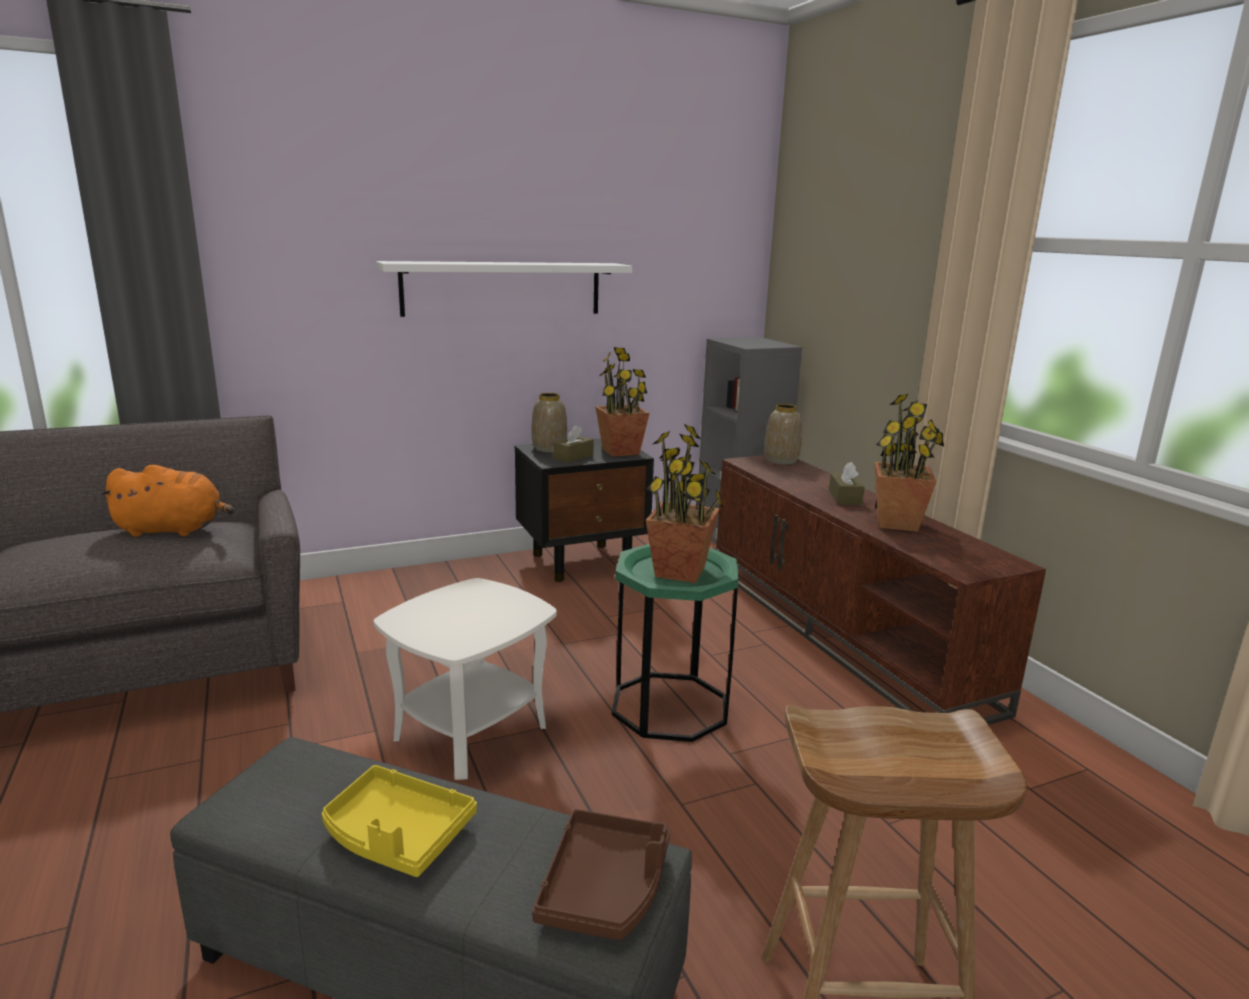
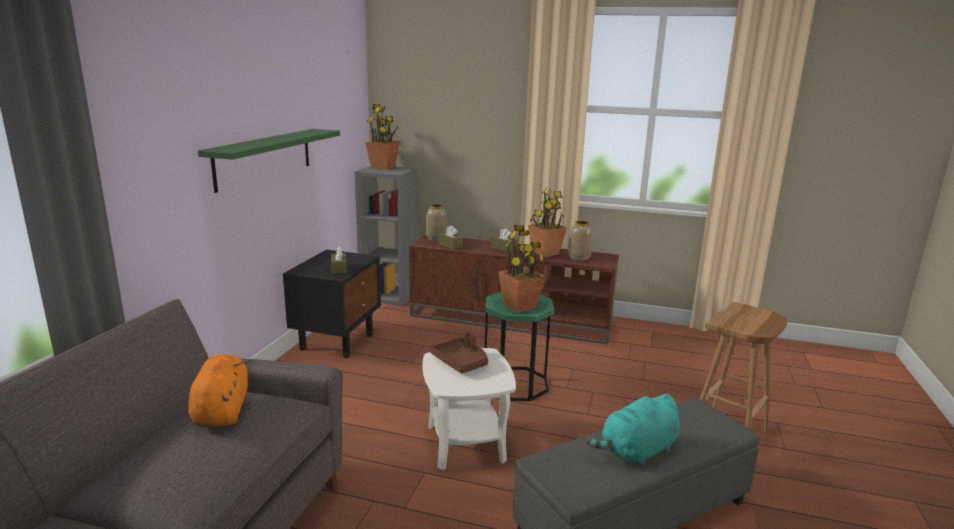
camera: 50 degrees left, 0 degrees up
(174, 530) = (222, 411): orange plush toy -> orange plush toy turned 45 degrees counterclockwise
(396, 835) = (636, 452): yellow tray -> turquoise plush toy
(503, 288) = (264, 158): white shelf -> green shelf
(548, 449) = (311, 269): vase -> vase (579, 258)
(605, 888) = (707, 420): brown tray -> brown tray (461, 362)
(621, 451) = (354, 257): potted plant -> potted plant (383, 167)
(776, 472) = (450, 245): none -> brown tissue box

